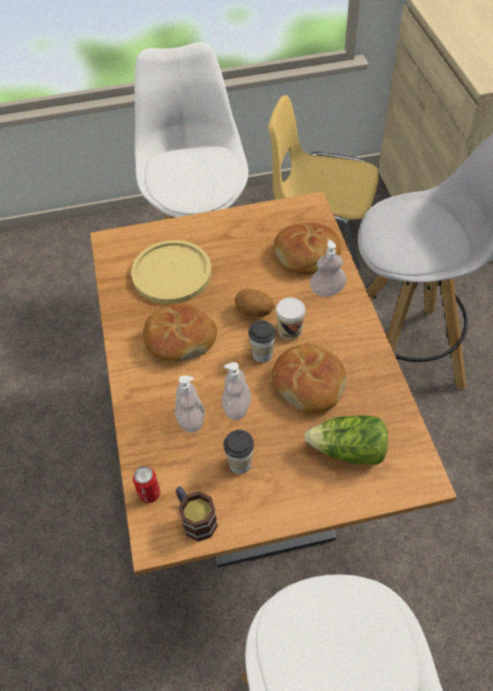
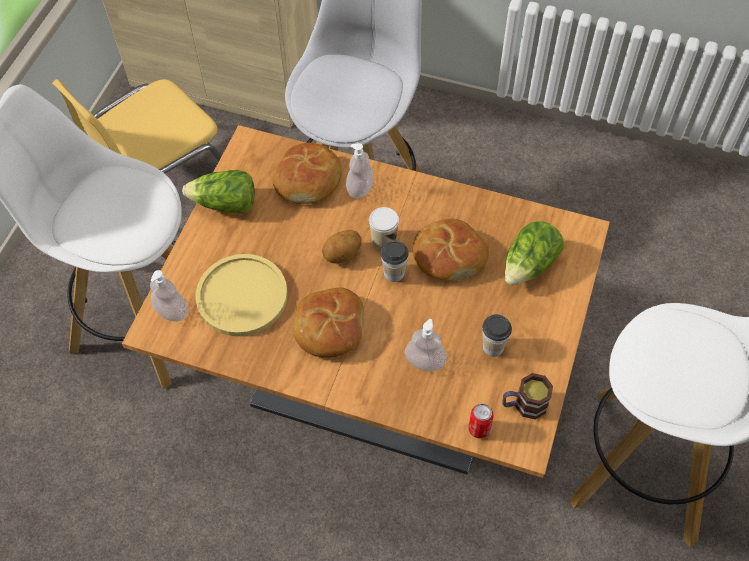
camera: 60 degrees left, 5 degrees up
(236, 407) = (435, 320): soap dispenser -> soap dispenser (172, 311)
(245, 221) = (225, 204): none -> lettuce

